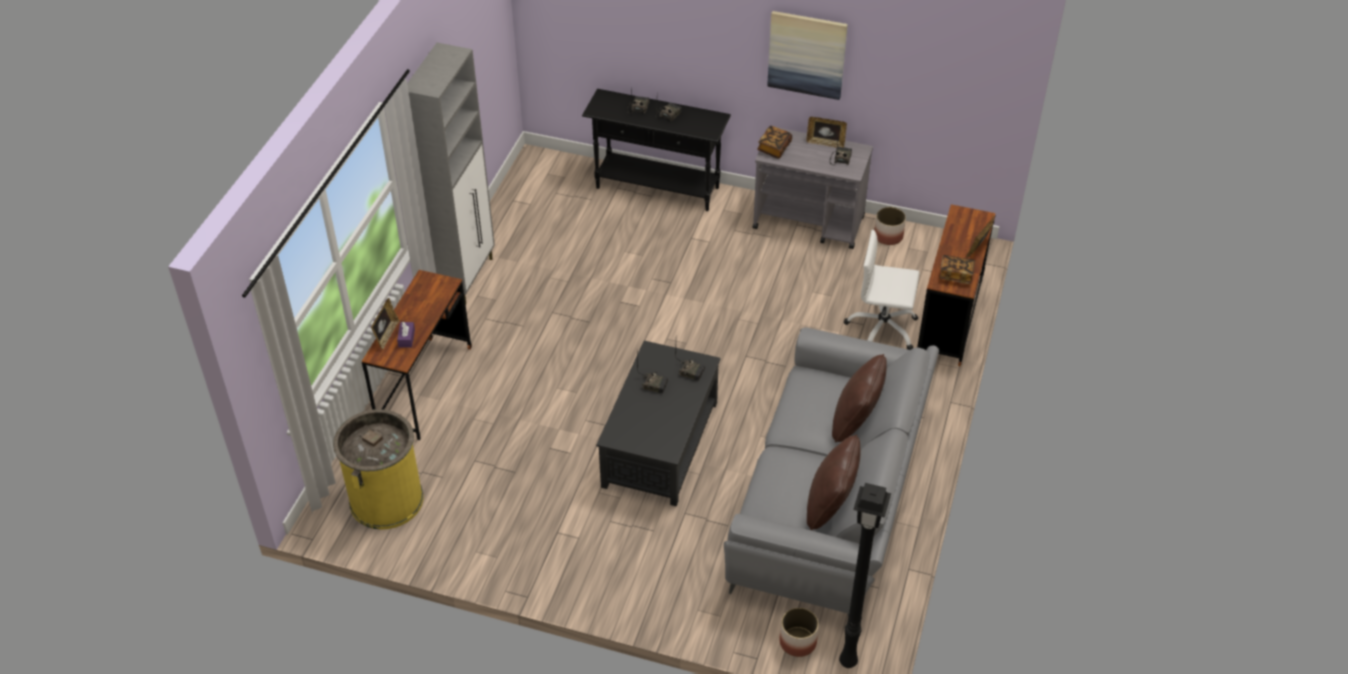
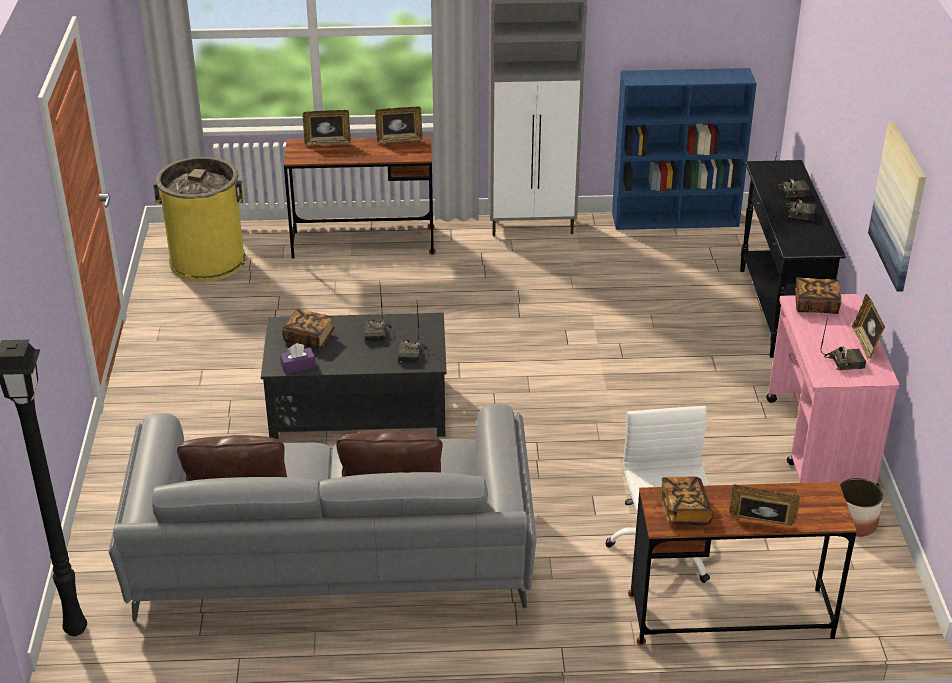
camera: 70 degrees right, 10 degrees down
(406, 338) = (329, 153): purple tissue box -> purple tissue box (298, 366)
(412, 289) = (399, 139): none -> picture frame
(508, 197) = (676, 219): none -> blue bookcase
(639, 424) = (309, 338): none -> book
(798, 642) = (96, 579): planter -> none
(809, 223) = (819, 445): grey cart -> pink cart

